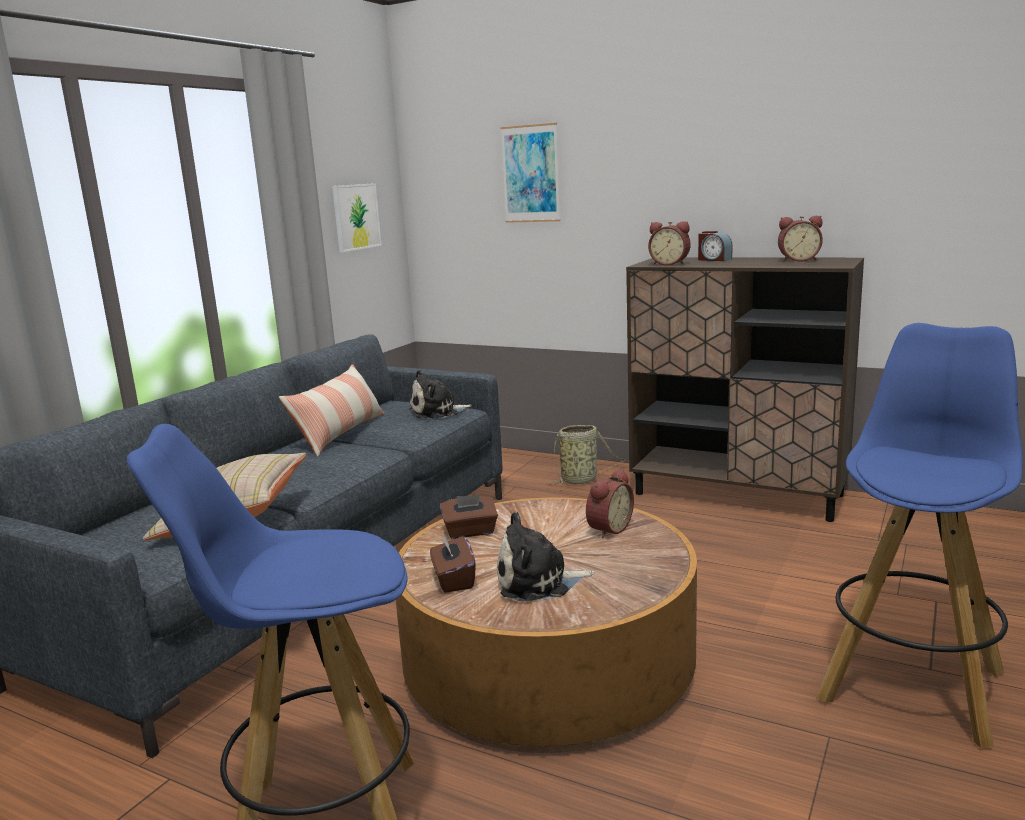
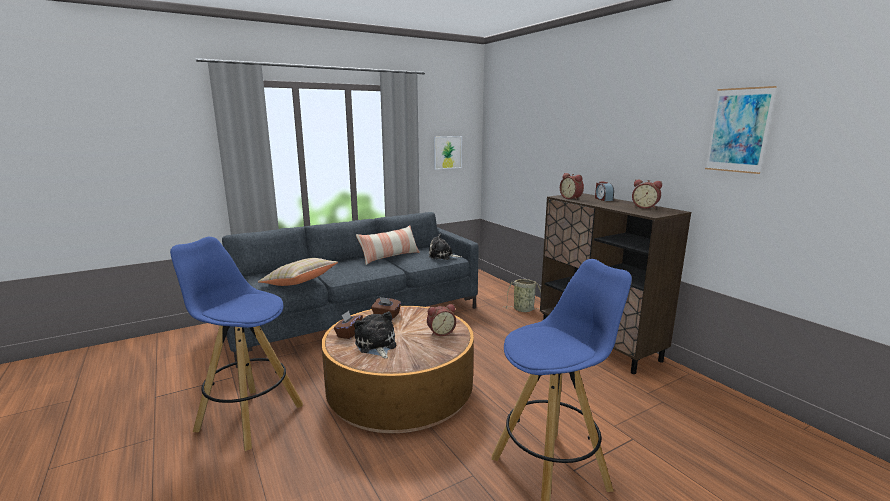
camera: 30 degrees right, 0 degrees up
(530, 174) = (533, 137): picture -> picture (738, 130)
(538, 582) = (376, 345): plush toy -> plush toy turned 45 degrees clockwise

